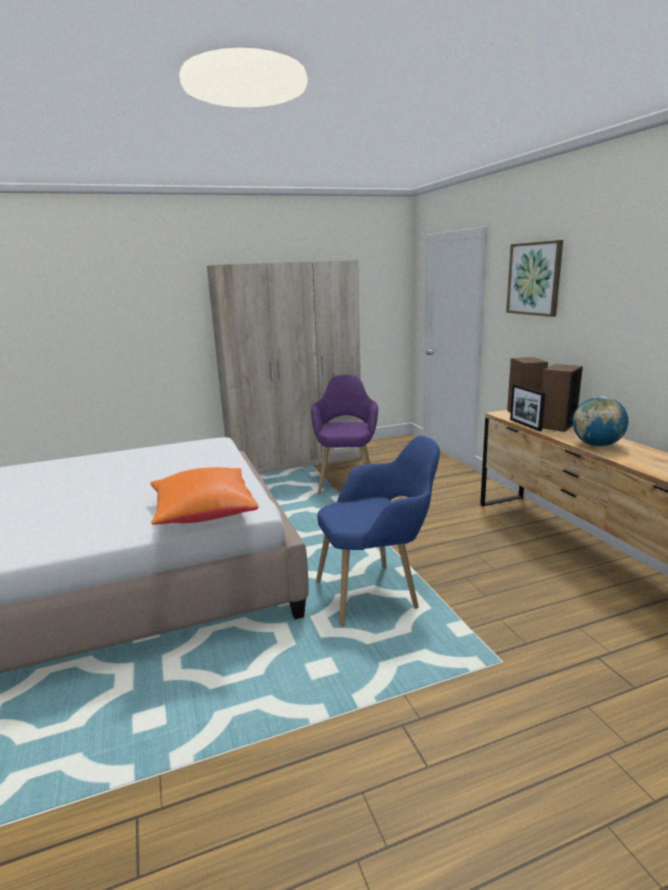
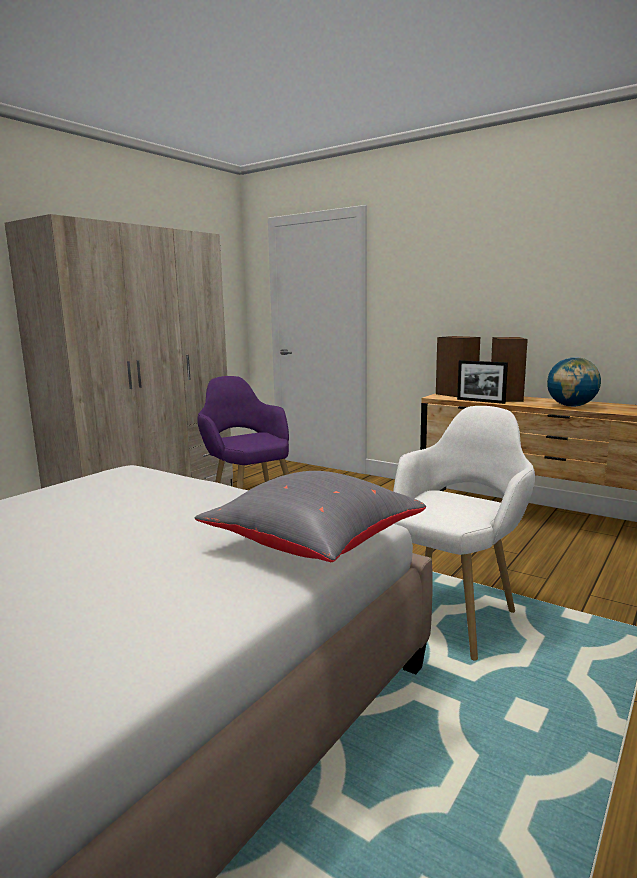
camera: 35 degrees left, 5 degrees down
(203, 513) = (311, 545): orange pillow -> grey pillow
(378, 592) = (454, 610): blue armchair -> white armchair
(534, 278) = (442, 256): picture -> none

